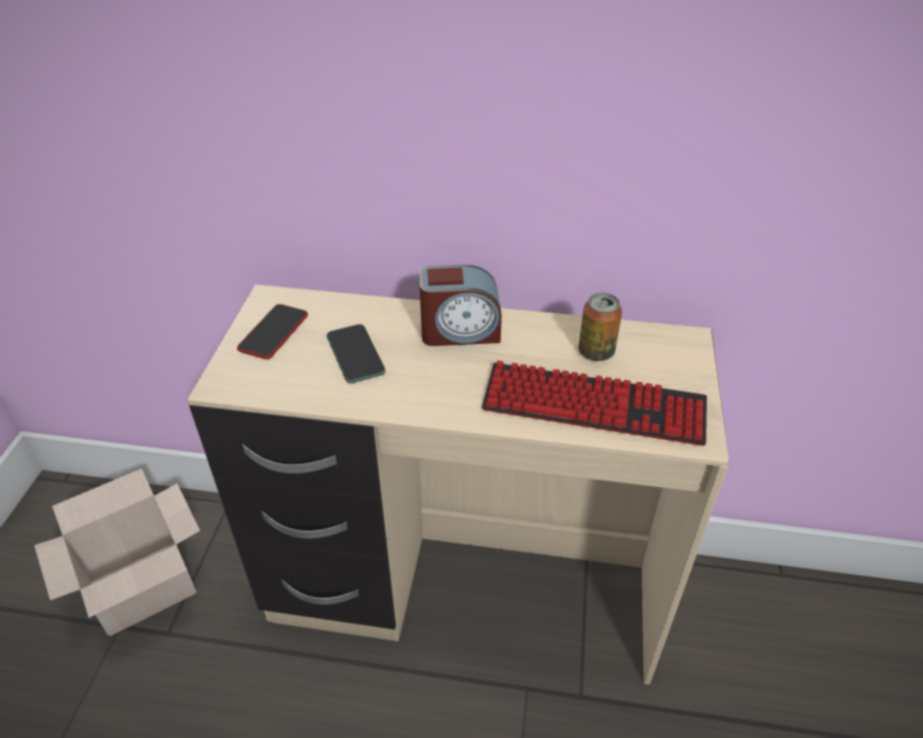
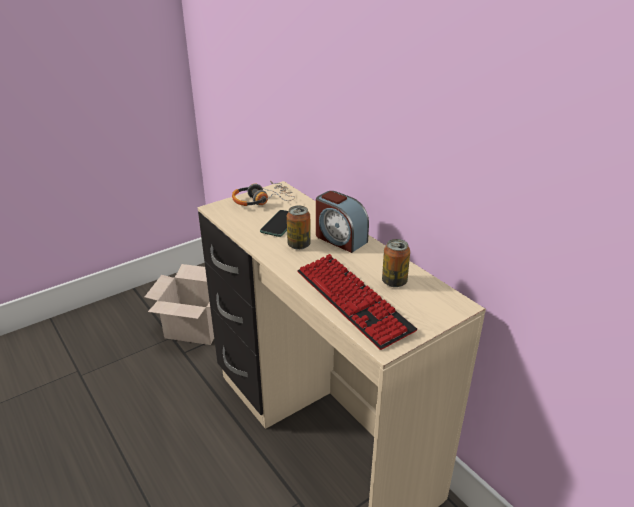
camera: 45 degrees right, 10 degrees down
(273, 332) = (262, 200): phone -> headphones
(425, 371) = (299, 245): none -> can

